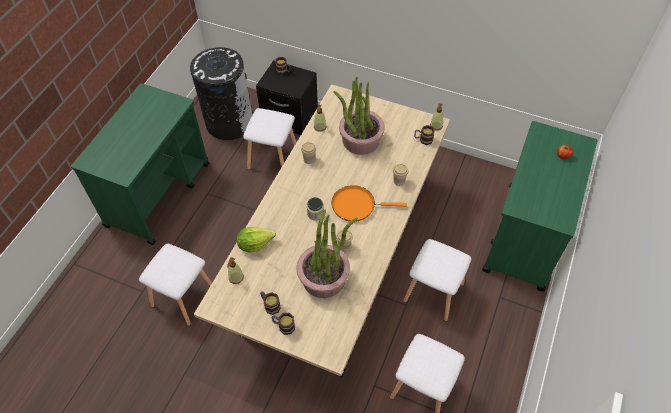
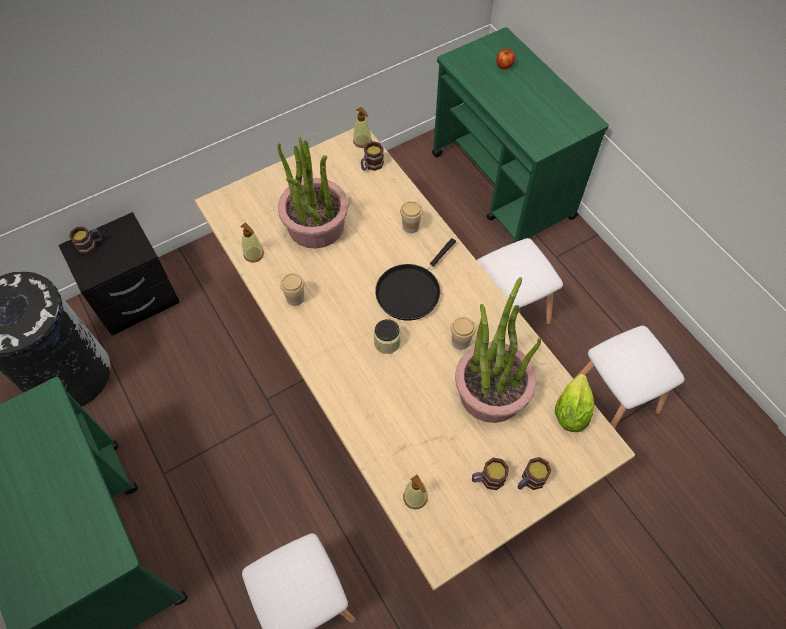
camera: 55 degrees left, 5 degrees up
(255, 244) = (379, 443): lettuce -> lettuce (571, 412)
(272, 157) = (180, 358): white stool -> none
(356, 205) = (411, 291): orange frying pan -> black frying pan

